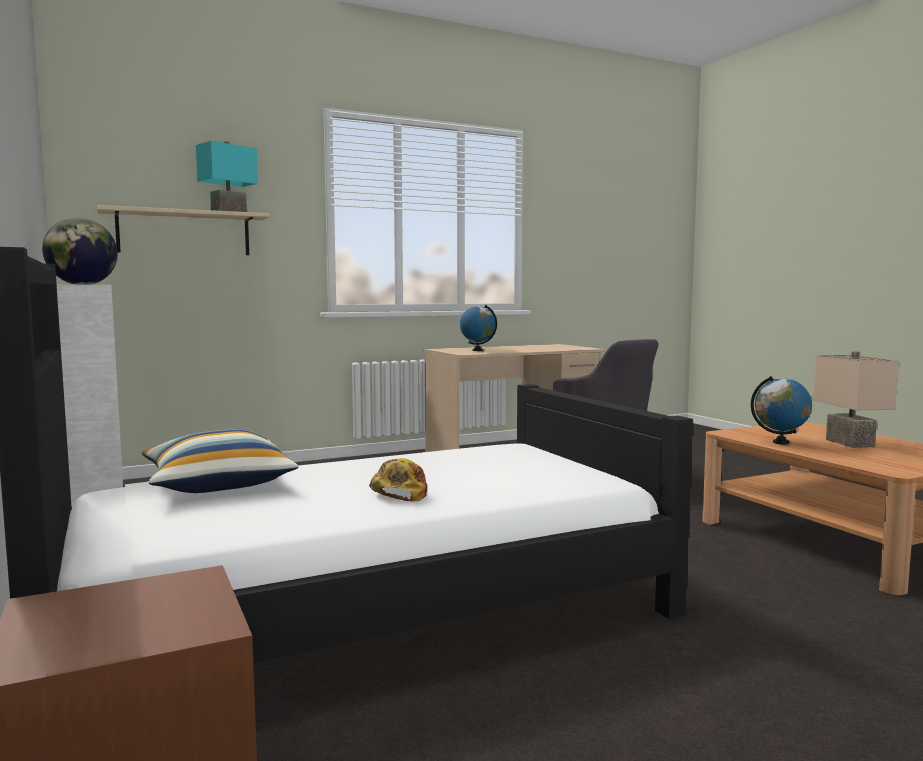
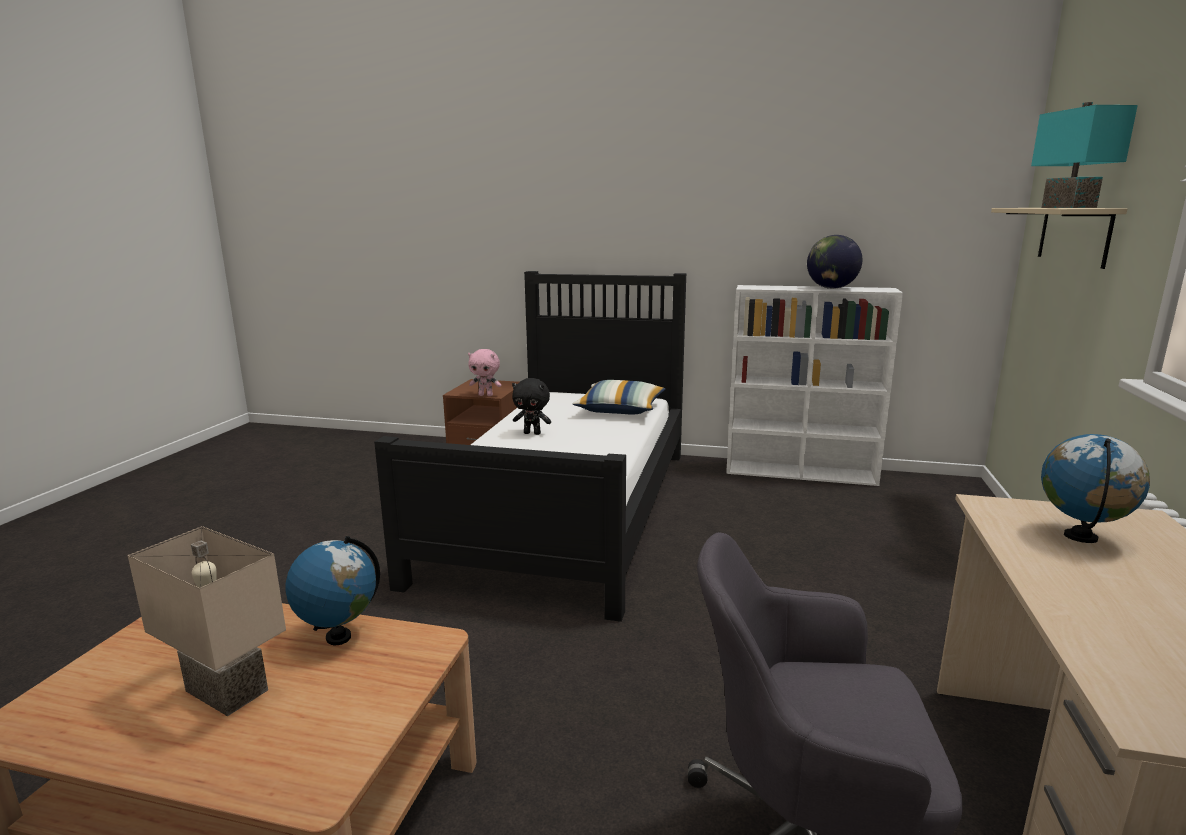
camera: 130 degrees right, 10 degrees up
(209, 585) = (486, 395): none -> pink plush toy
(400, 492) = (532, 433): cap -> black plush toy

